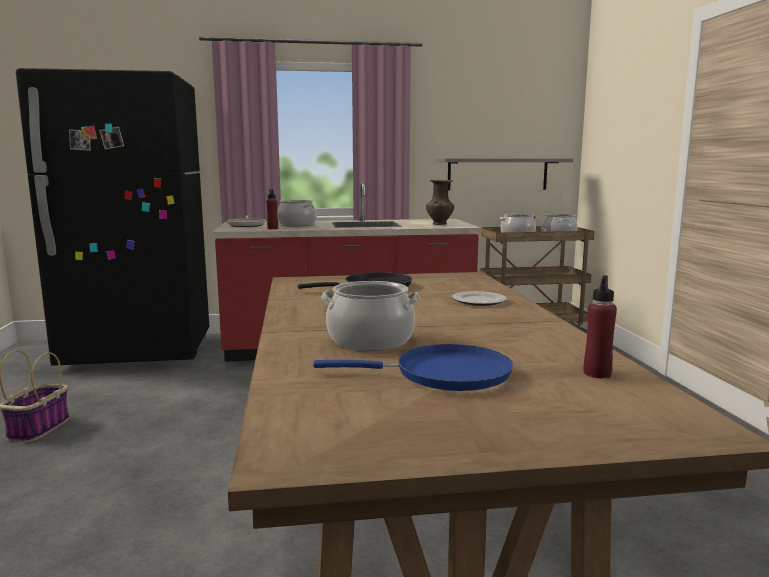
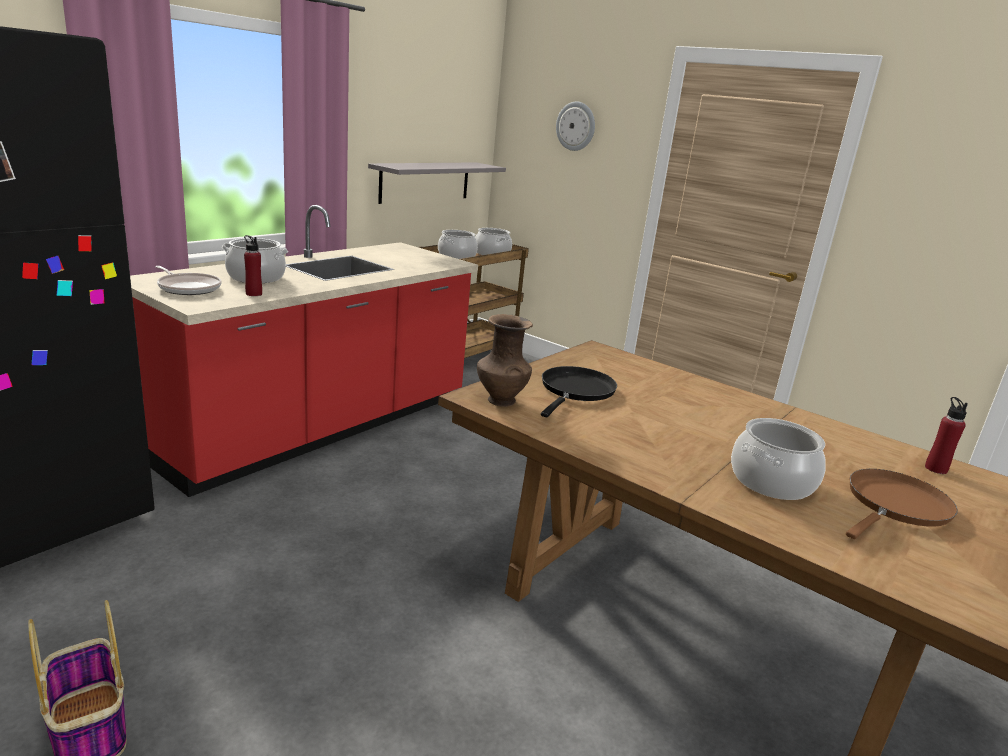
camera: 45 degrees left, 10 degrees up
(439, 224) = (419, 259): brown vase -> brown vase (500, 400)
(444, 374) = (895, 506): blue frying pan -> brown frying pan
(479, 301) = (699, 394): plate -> none
(628, 111) = (576, 126): none -> wall clock

